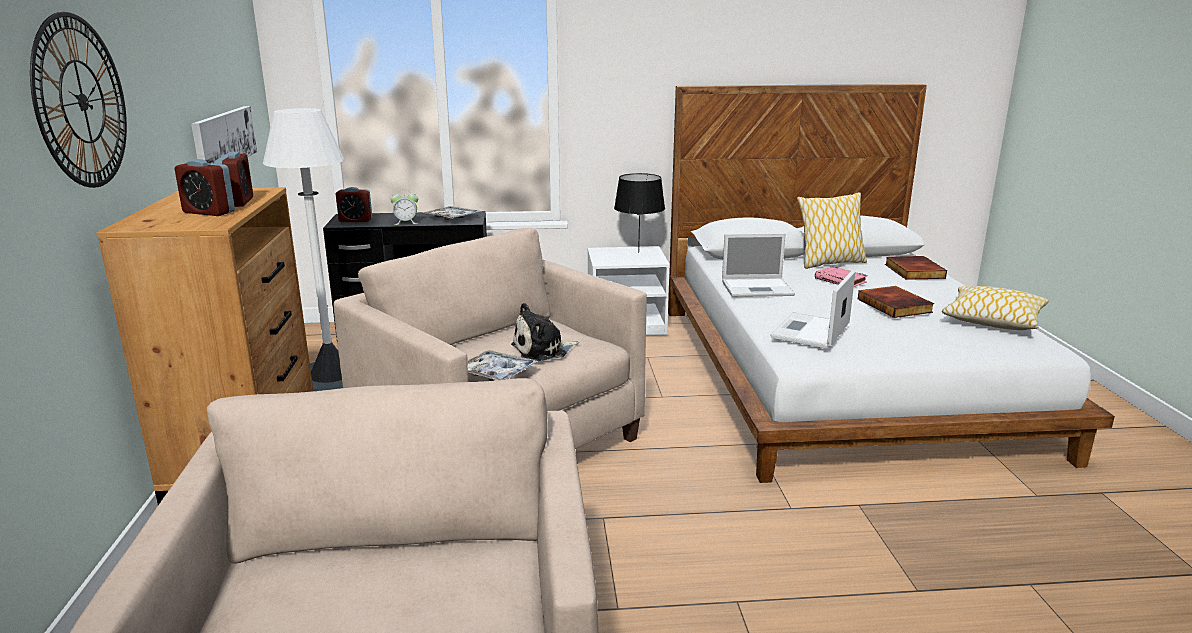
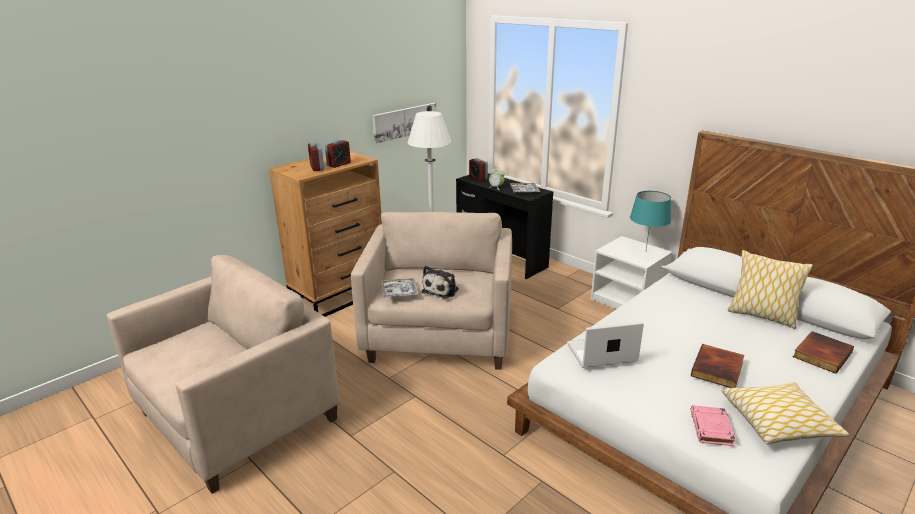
camera: 50 degrees right, 5 degrees up
(82, 102) = (278, 110): wall clock -> none
(543, 350) = (442, 290): plush toy -> plush toy turned 90 degrees counterclockwise
(639, 252) = (646, 251): black table lamp -> turquoise table lamp
(758, 288) = (650, 309): laptop -> none
(841, 280) = (728, 332): pink book -> pink book (711, 429)

